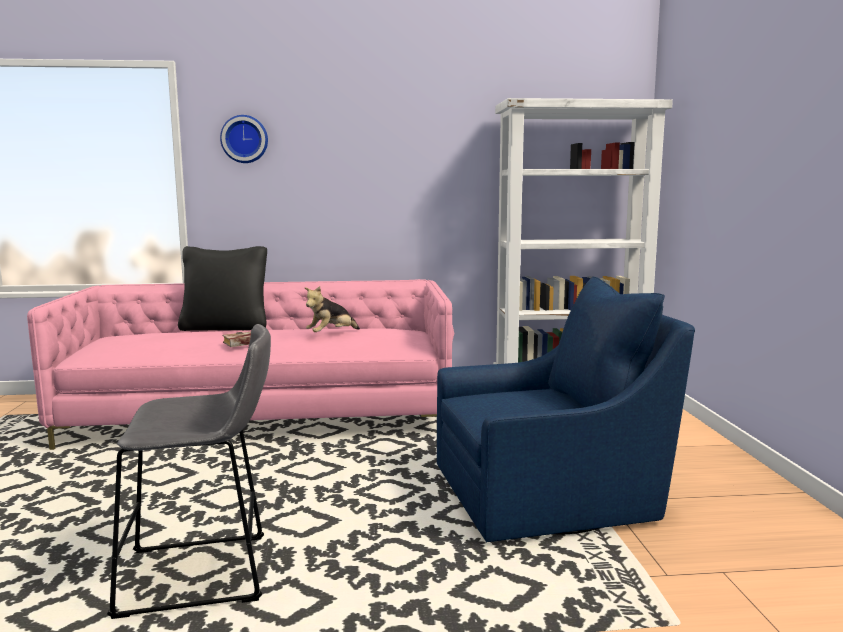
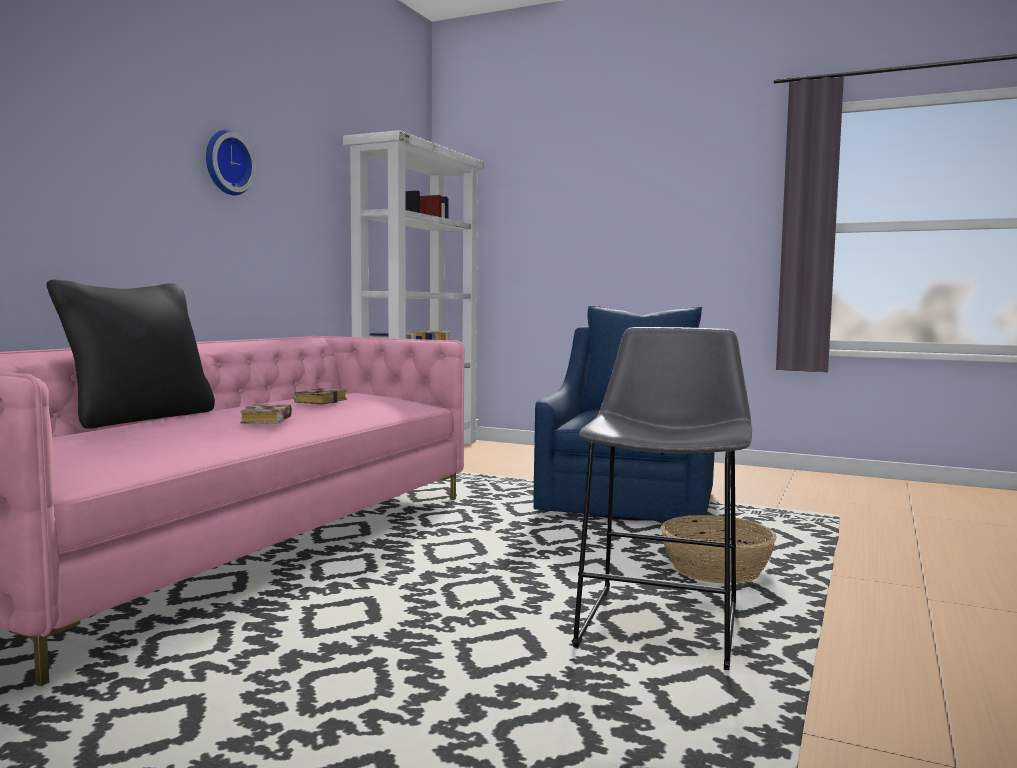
camera: 60 degrees left, 5 degrees down
(244, 139) = (72, 110): wall clock -> wall clock (226, 163)
(331, 334) = (320, 401): plush toy -> book
(360, 576) = (717, 570): none -> basket

